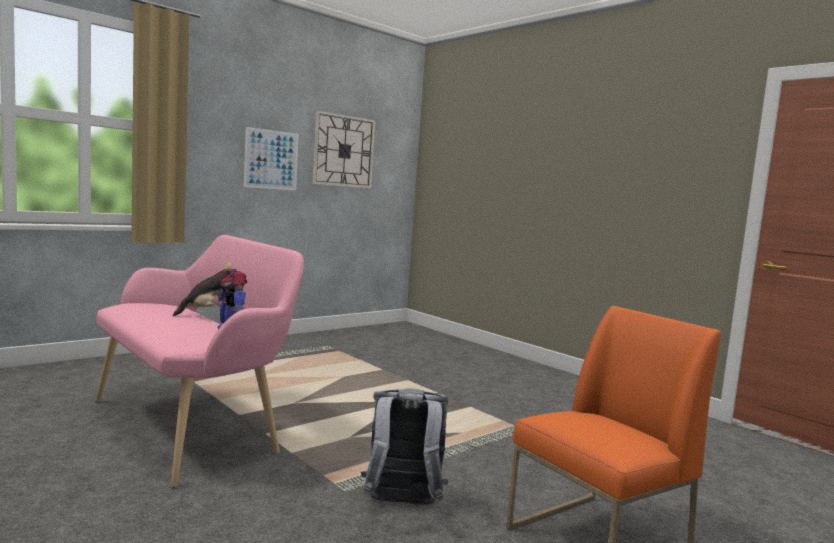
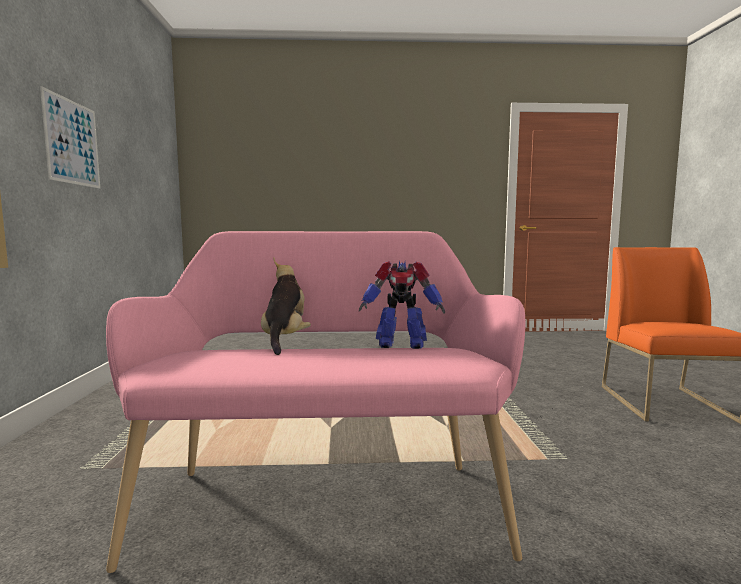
camera: 50 degrees left, 0 degrees up
(343, 151) = (132, 142): wall clock -> none
(402, 505) = (601, 444): grey backpack -> none

